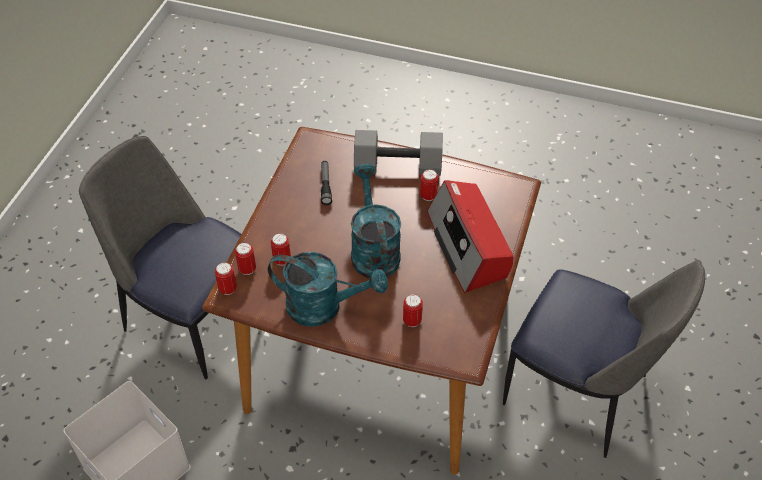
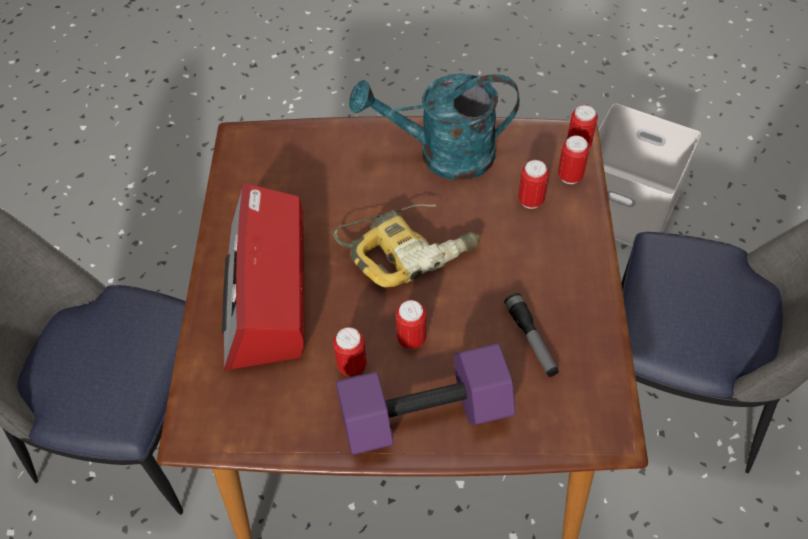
camera: 165 degrees right, 5 degrees up
(373, 250) = (408, 248): turquoise watering can -> power drill
(397, 167) = (425, 411): grey dumbbell -> purple dumbbell
(412, 321) = (322, 166): can -> can (411, 339)
(468, 246) = (267, 292): radio -> radio turned 150 degrees counterclockwise

